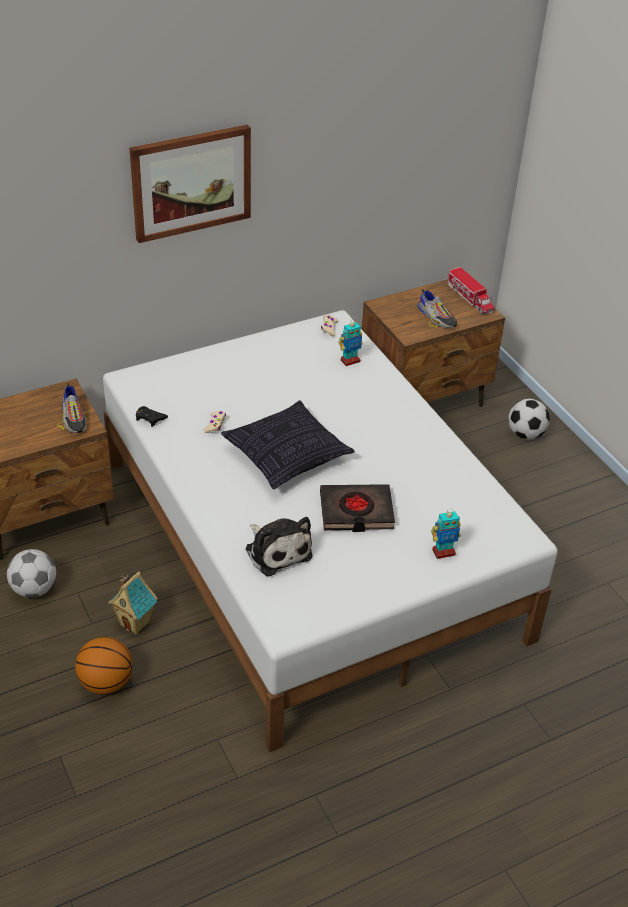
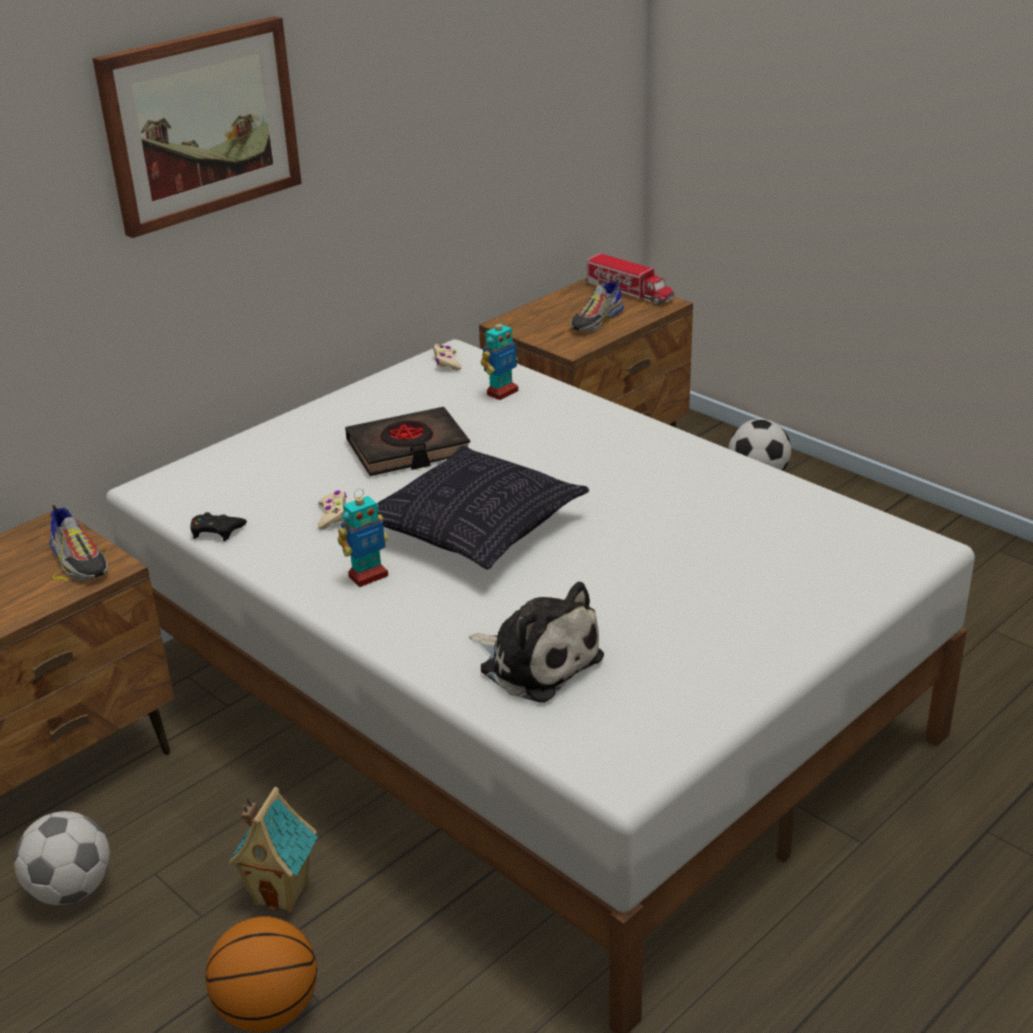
camera: 15 degrees left, 10 degrees down
(356, 512) = (634, 576): black book -> black book (408, 449)
(436, 317) = (596, 320): shoe -> shoe turned 90 degrees clockwise
(443, 552) = (808, 595): toy robot -> toy robot (368, 576)

